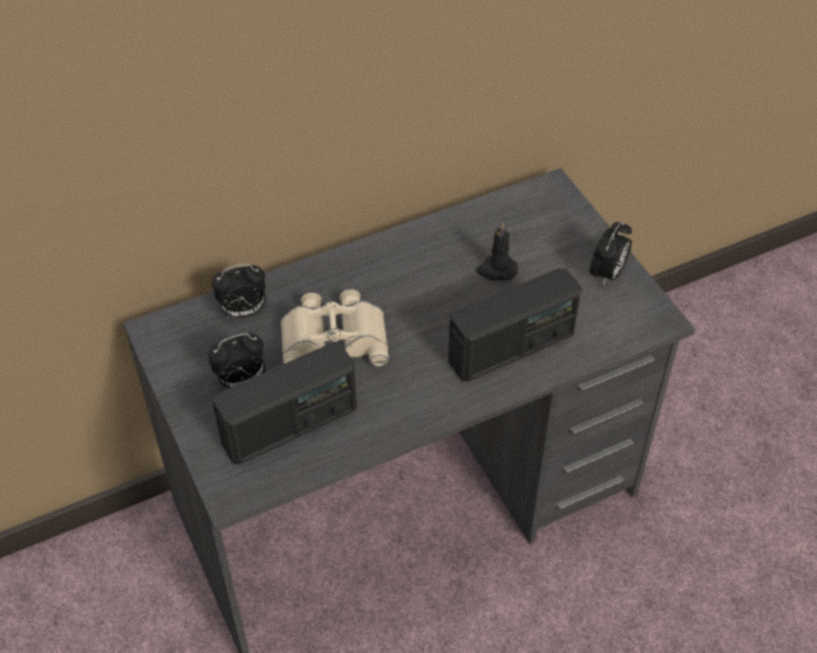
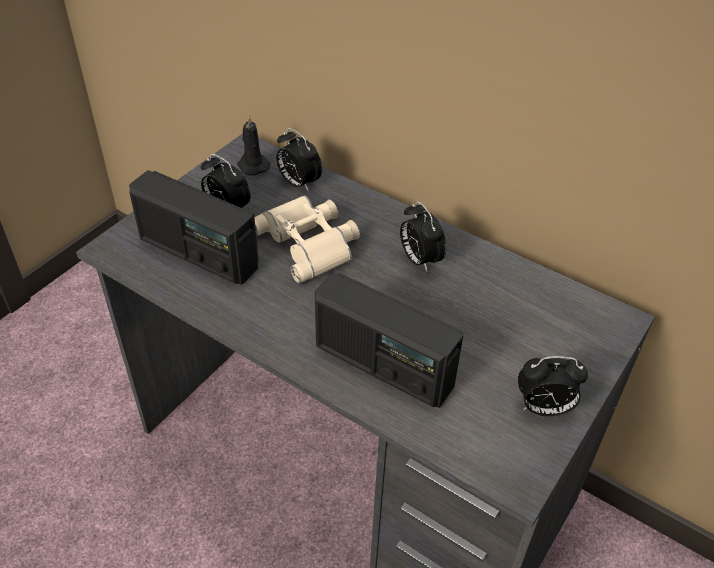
camera: 60 degrees right, 5 degrees down
(409, 272) = (419, 260): none -> alarm clock
(496, 270) = (472, 317): black candle -> black candle (252, 165)

